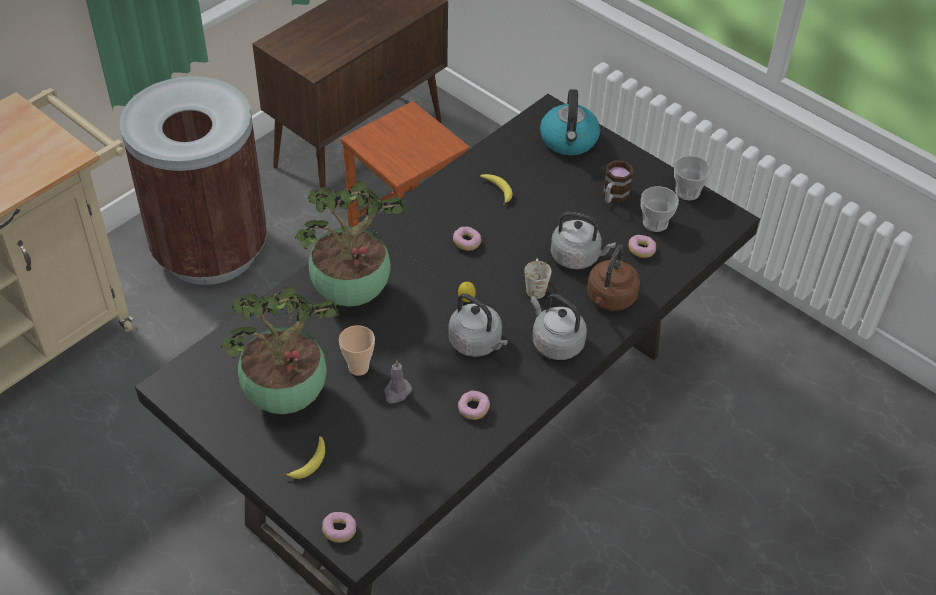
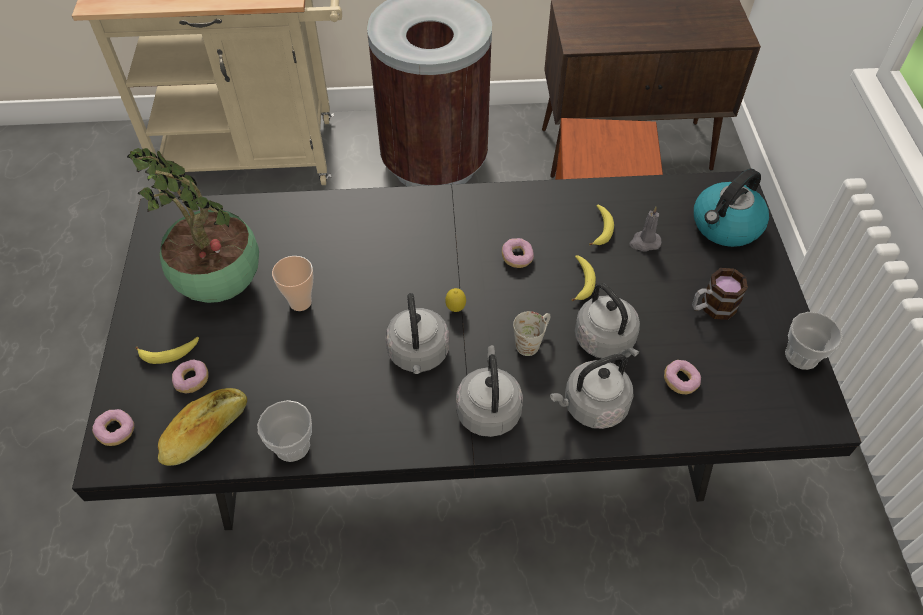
camera: 45 degrees right, 5 degrees up
(353, 292) = (373, 236): potted plant -> none
(397, 392) = (302, 347): grey candle -> grey candle (644, 242)
(401, 485) = (206, 432): none -> bread
(473, 409) = (343, 414): donut -> donut (192, 381)
(523, 230) = (582, 281): none -> banana
(610, 299) = (591, 407): brown kettle -> grey kettle
(655, 223) = (728, 363): cup -> cup (292, 445)

